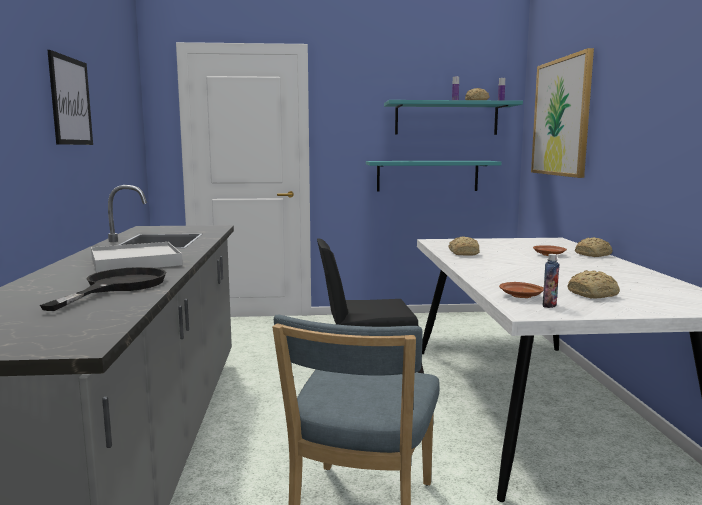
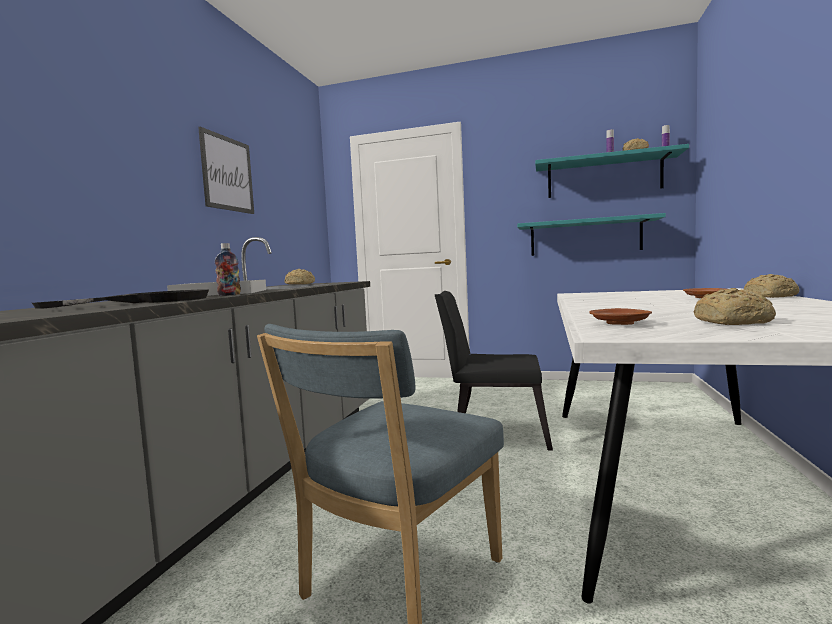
camera: 20 degrees right, 5 degrees down
(464, 253) = (595, 299): bread -> bread (300, 284)
(549, 305) = (650, 330): bottle -> bottle (229, 295)
(561, 117) = (732, 148): picture -> none

